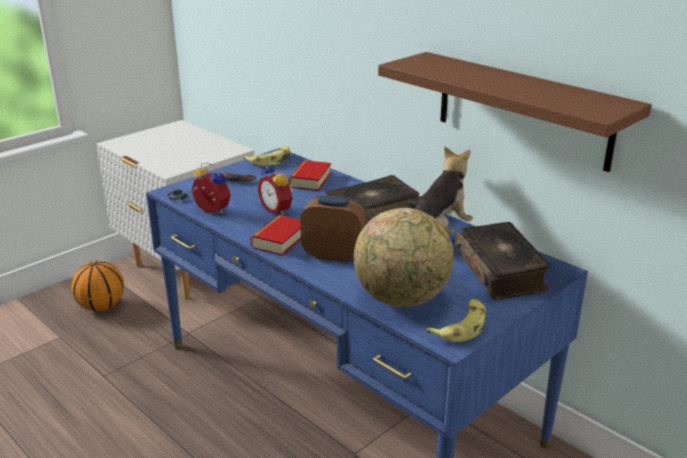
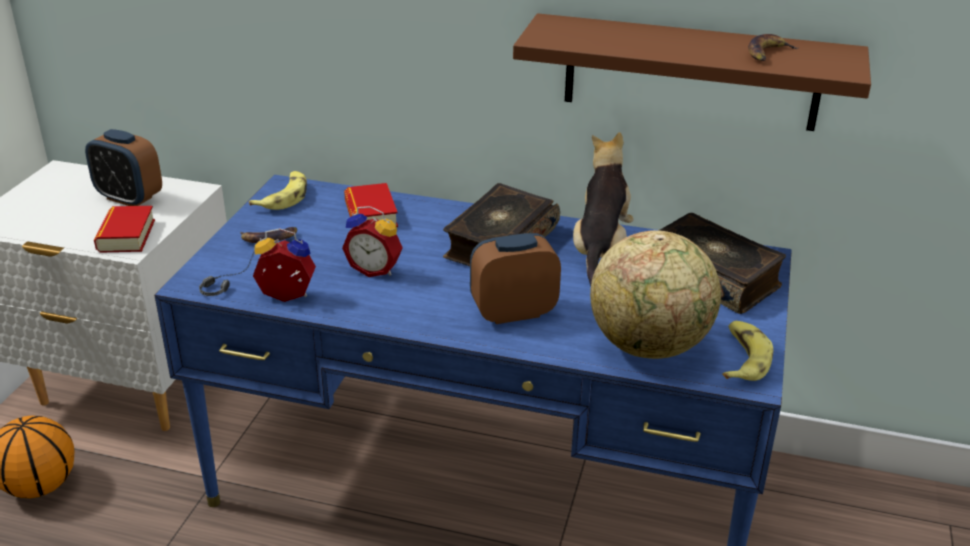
camera: 30 degrees left, 5 degrees up
(197, 146) = (129, 198): none -> alarm clock
(280, 240) = (426, 313): book -> book (126, 236)
(555, 95) = (767, 53): none -> banana

